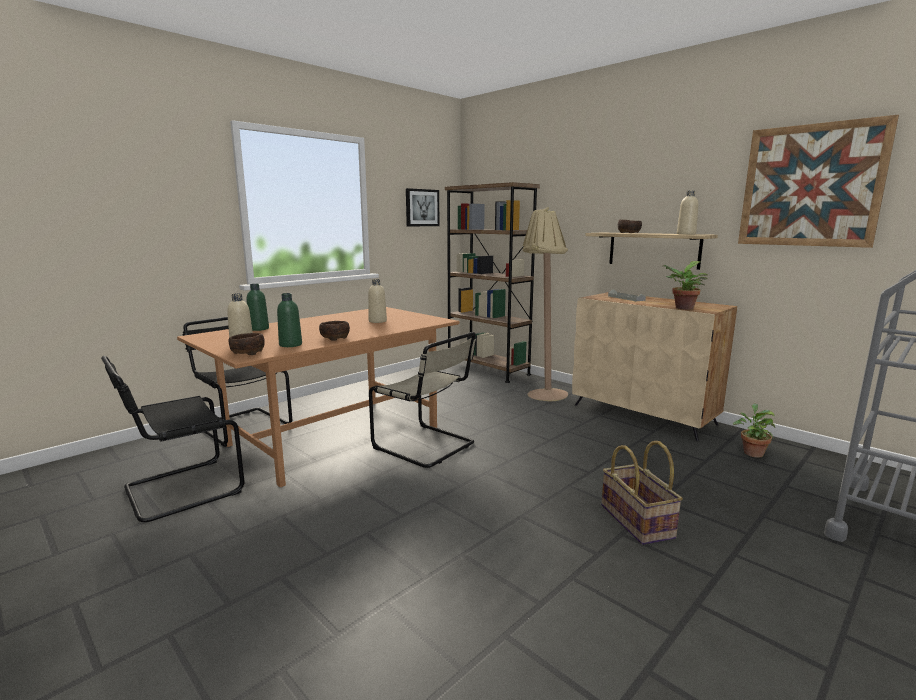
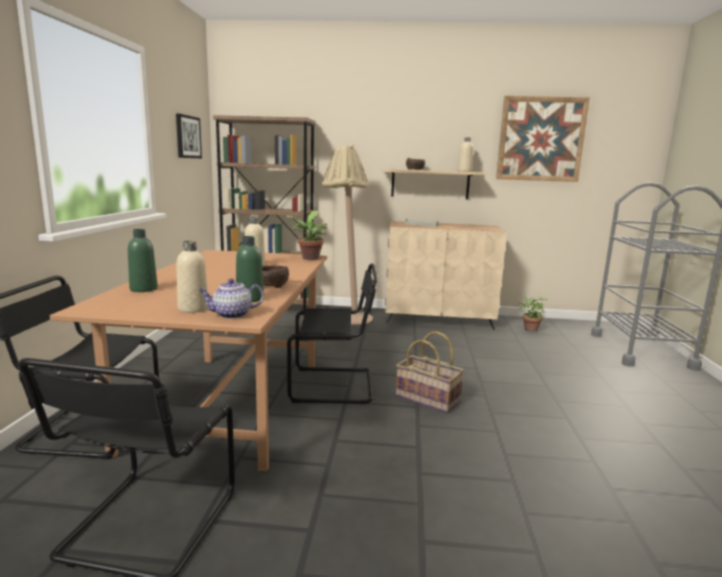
camera: 40 degrees left, 0 degrees up
(247, 353) = (231, 315): brown bowl -> teapot
(427, 446) = (335, 385): beige chair -> black chair
(638, 521) = (549, 389): basket -> basket (428, 398)
(682, 308) = (478, 229): potted plant -> potted plant (309, 259)

